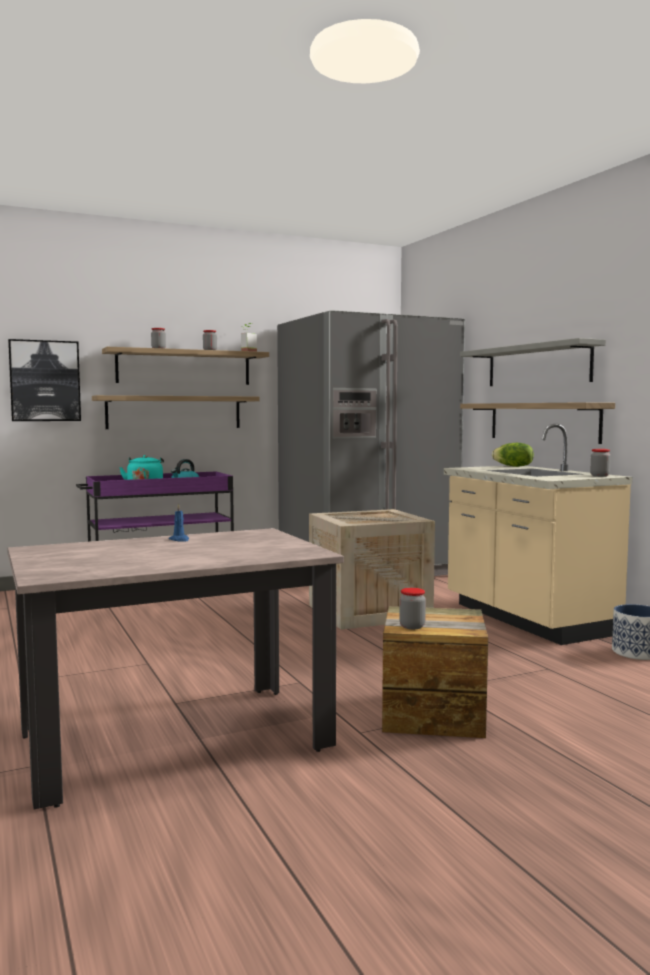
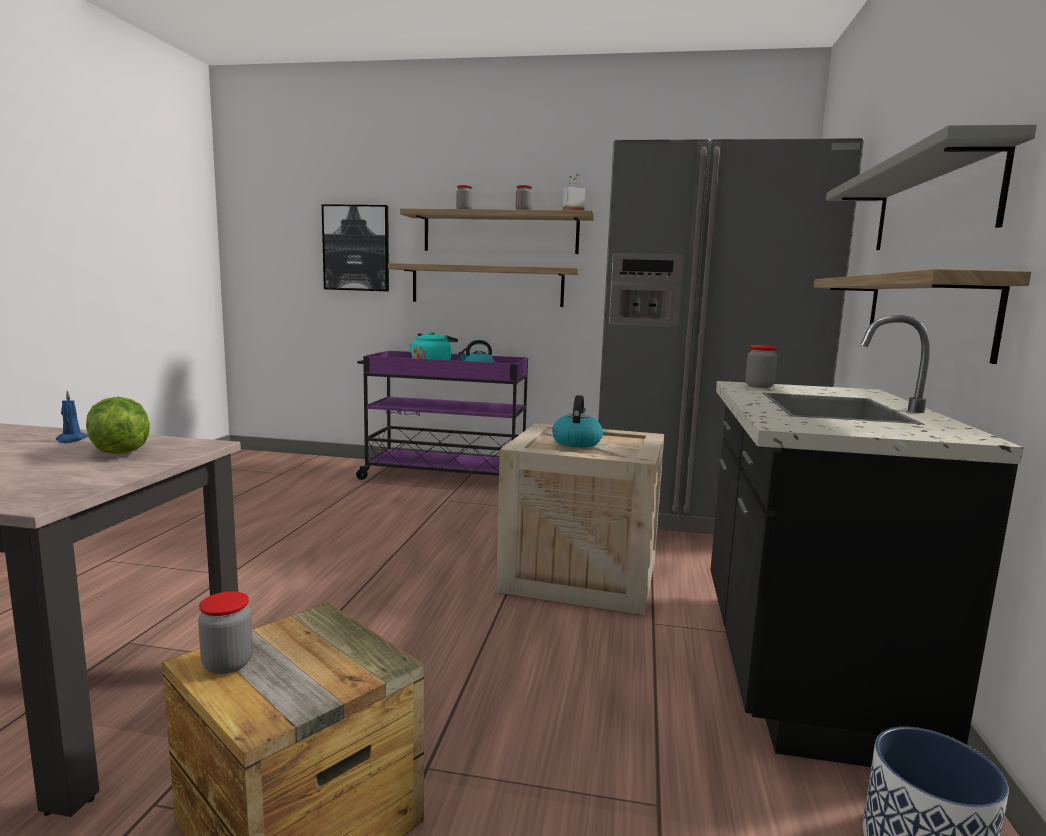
camera: 35 degrees right, 5 degrees up
(366, 518) = (576, 442): none -> kettle
(513, 466) = (852, 391): lettuce -> lettuce (119, 451)
(527, 619) = (799, 666): beige counter -> black counter
(599, 476) = (939, 433): jar -> jar (759, 386)

